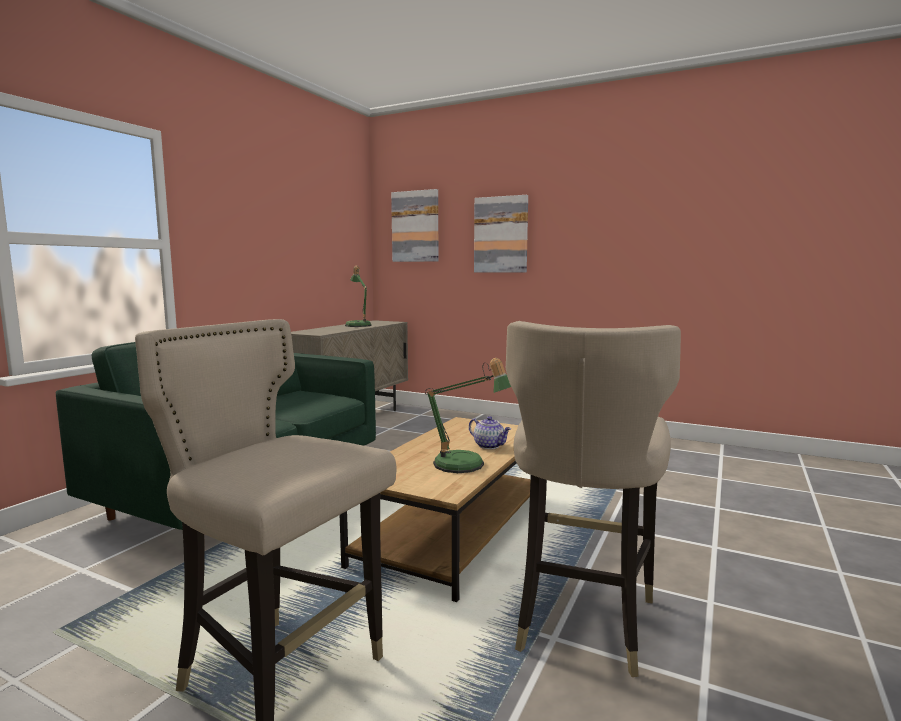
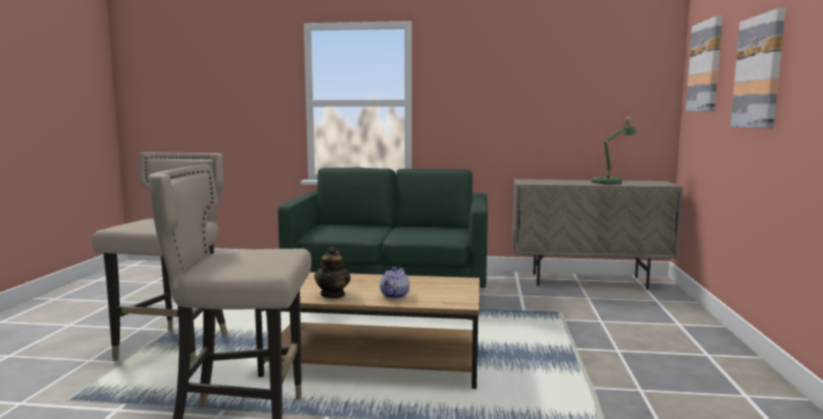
camera: 70 degrees right, 0 degrees up
(465, 466) = (333, 294): table lamp -> teapot

